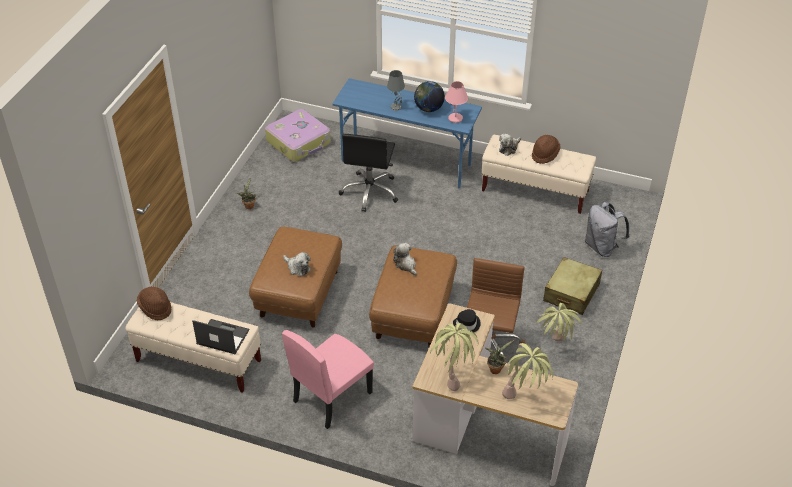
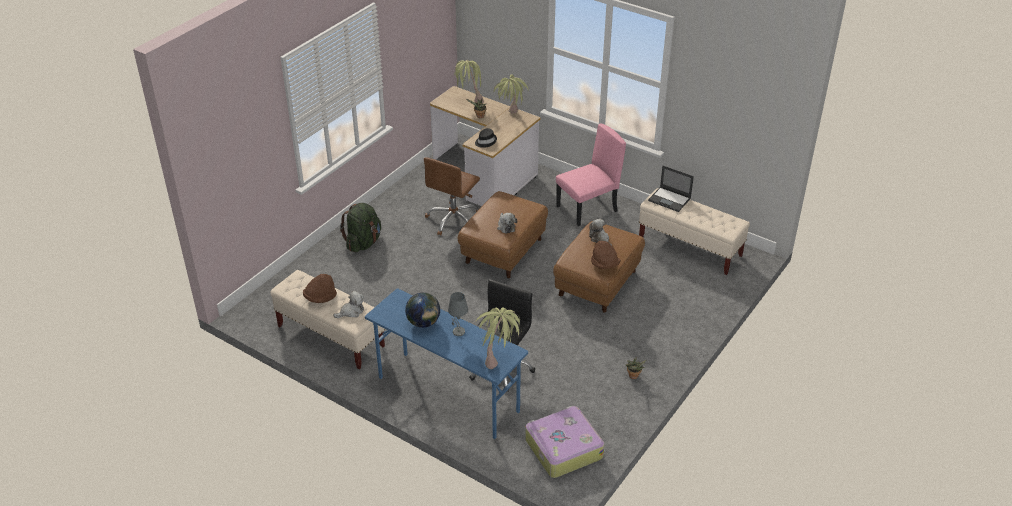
camera: 165 degrees left, 5 degrees down
(155, 308) = (725, 227): brown hat -> brown hat (604, 265)
(455, 119) = (401, 306): pink table lamp -> none
(554, 348) = (404, 209): potted plant -> potted plant (499, 358)
(571, 293) = (363, 243): beige suitcase -> green backpack
(602, 247) = (308, 273): grey backpack -> none

